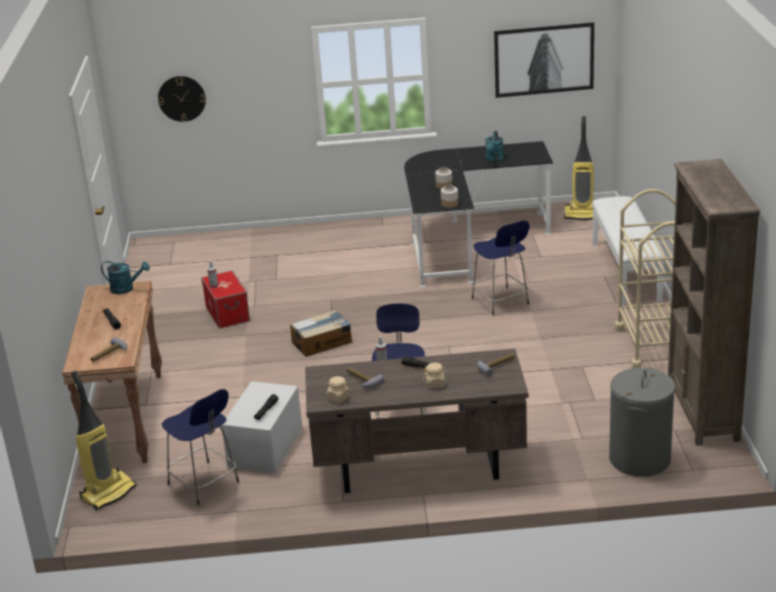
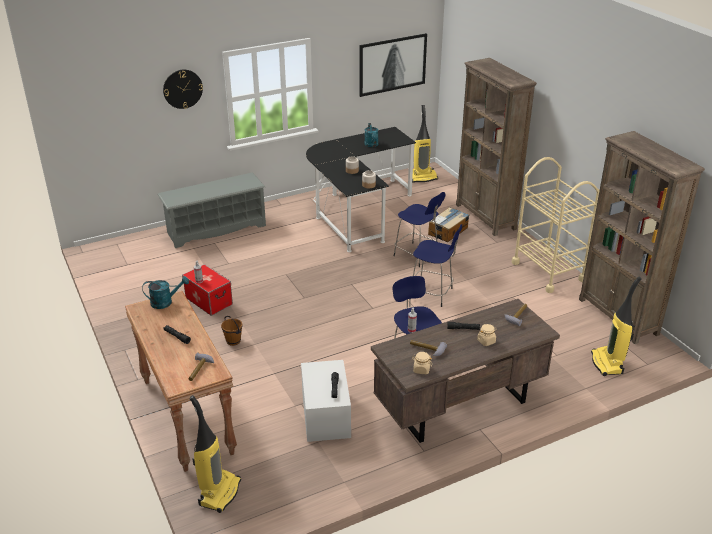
camera: 25 degrees left, 5 degrees up
(181, 98) = (116, 122): wall clock -> wall clock (182, 89)
(205, 484) = (300, 463): blue stool -> blue stool (432, 294)
(223, 357) = (233, 341): none -> brown bucket
(289, 241) = (216, 229): none -> grey shoe rack
(322, 342) = (305, 312): cardboard box -> cardboard box (448, 231)
(626, 271) = (485, 217): white bench -> brown bookcase
(640, 459) = (607, 363): grey laundry basket -> vacuum cleaner

